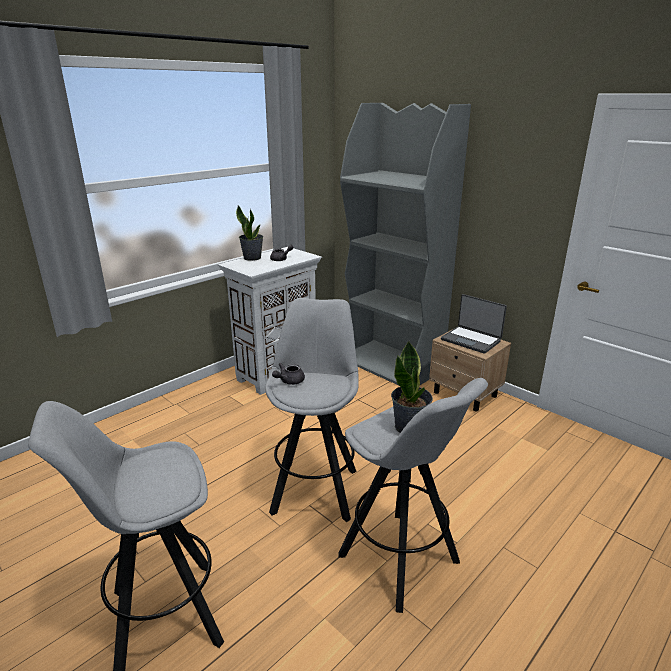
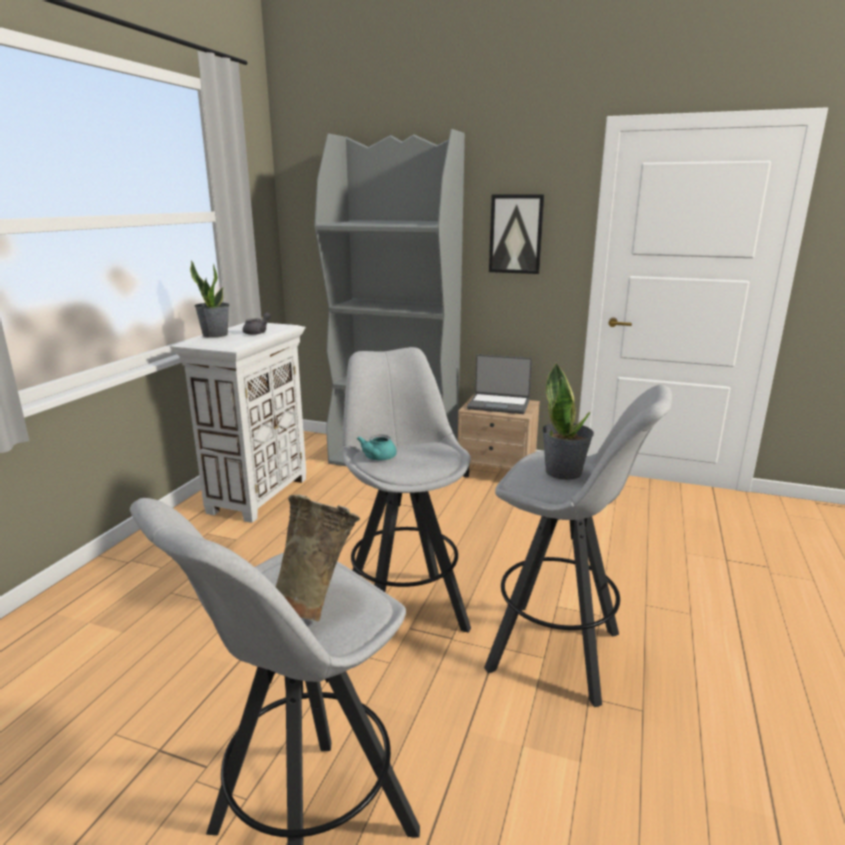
camera: 25 degrees left, 5 degrees down
(154, 483) = (317, 603): none -> beige vase
(289, 381) = (377, 458): grey teapot -> turquoise teapot
(507, 195) = (516, 234): none -> picture

